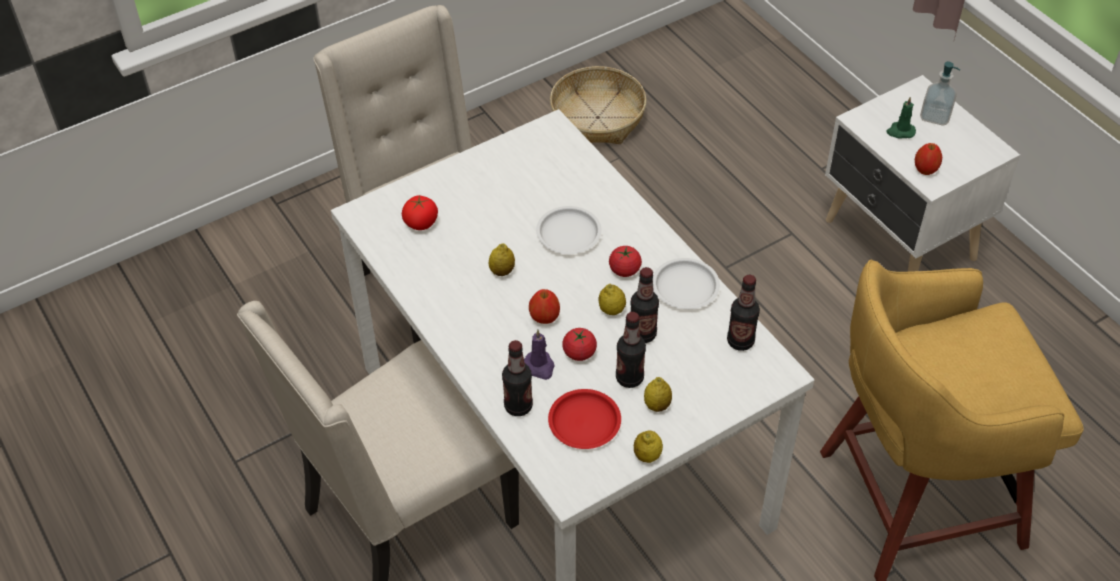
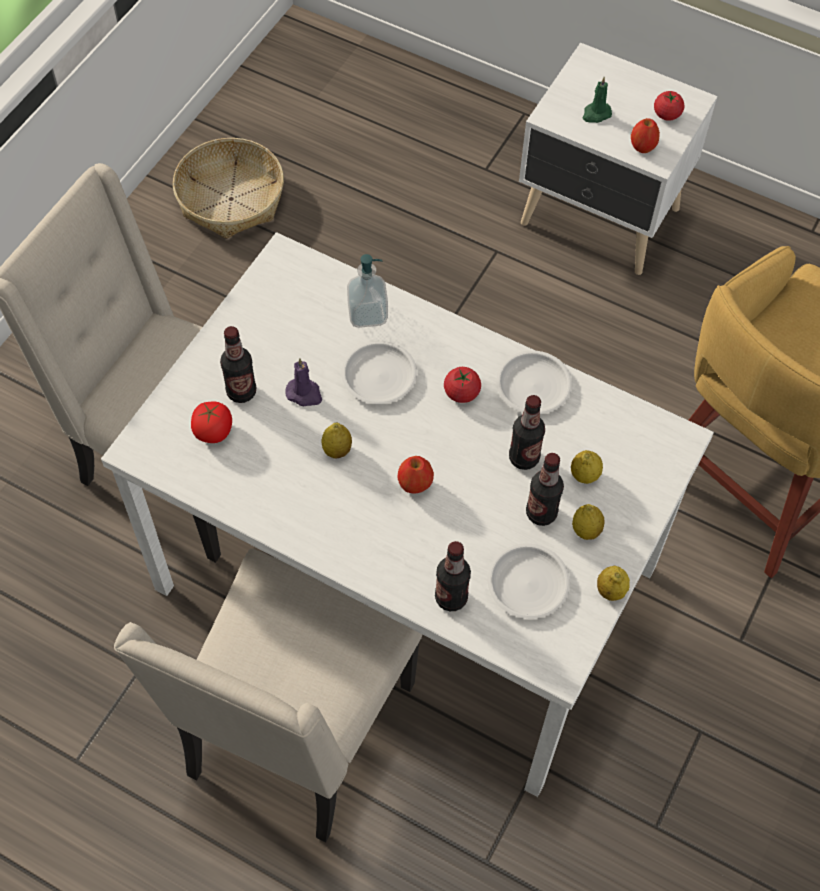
camera: 30 degrees left, 10 degrees up
(539, 366) = (444, 542): purple candle -> purple candle (304, 394)
(579, 353) = (474, 508): tomato -> tomato (666, 114)
(585, 422) = (528, 583): red plate -> white plate
(612, 310) = (477, 444): lemon -> lemon (584, 475)
(740, 341) = (622, 422): bottle -> bottle (241, 392)
(935, 116) = (618, 84): soap dispenser -> soap dispenser (367, 314)

